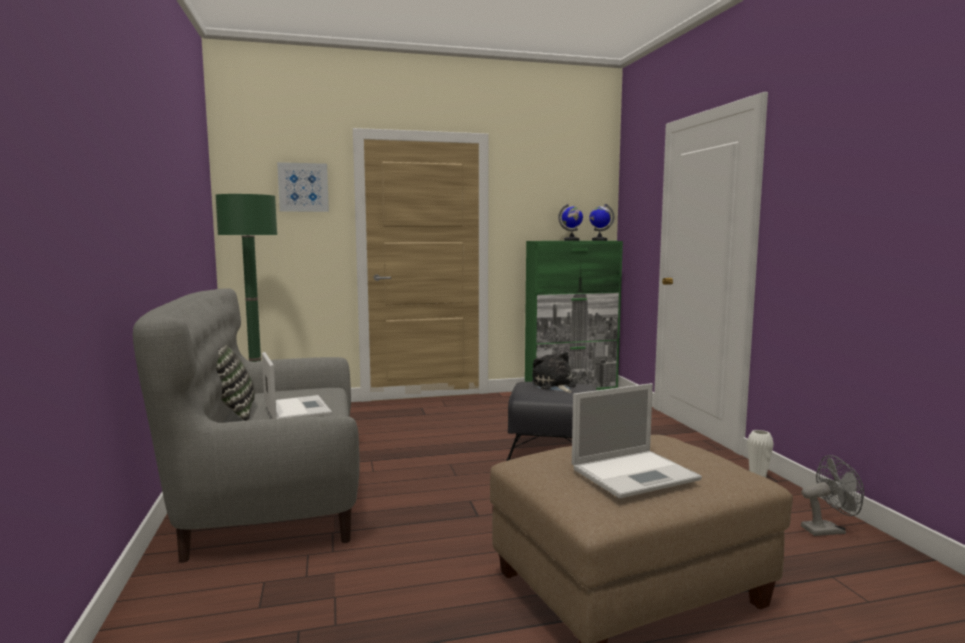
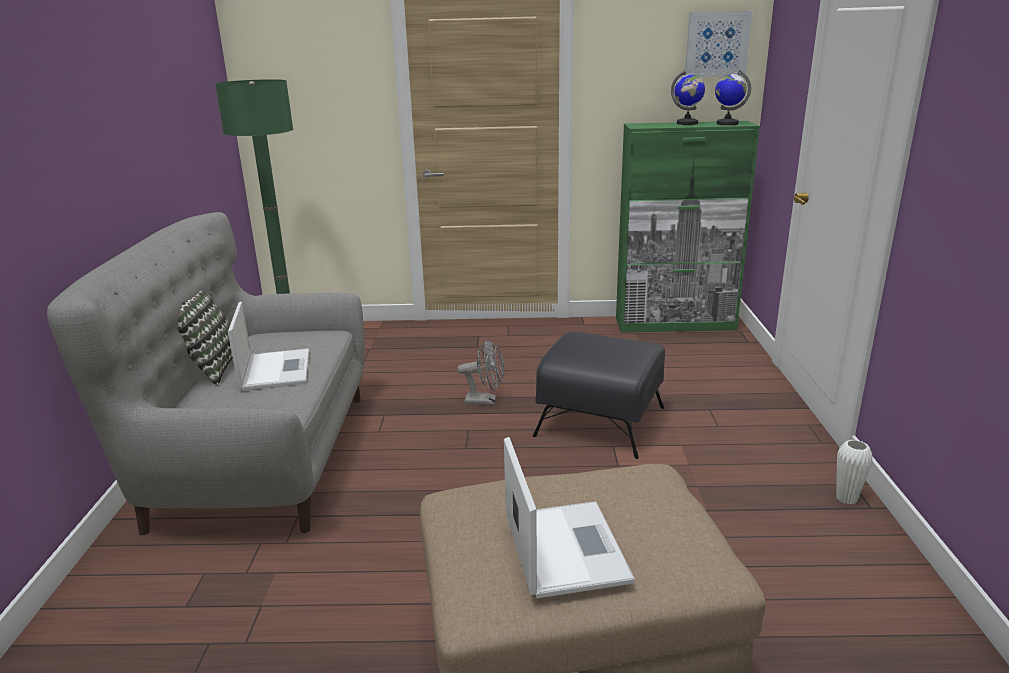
camera: 15 degrees right, 15 degrees up
(303, 187) = (331, 59): picture -> picture (717, 44)
(554, 386) = (604, 346): plush toy -> none
(636, 473) = (564, 547): laptop -> laptop turned 90 degrees counterclockwise
(828, 530) = (891, 602): grey fan -> grey fan (485, 401)

